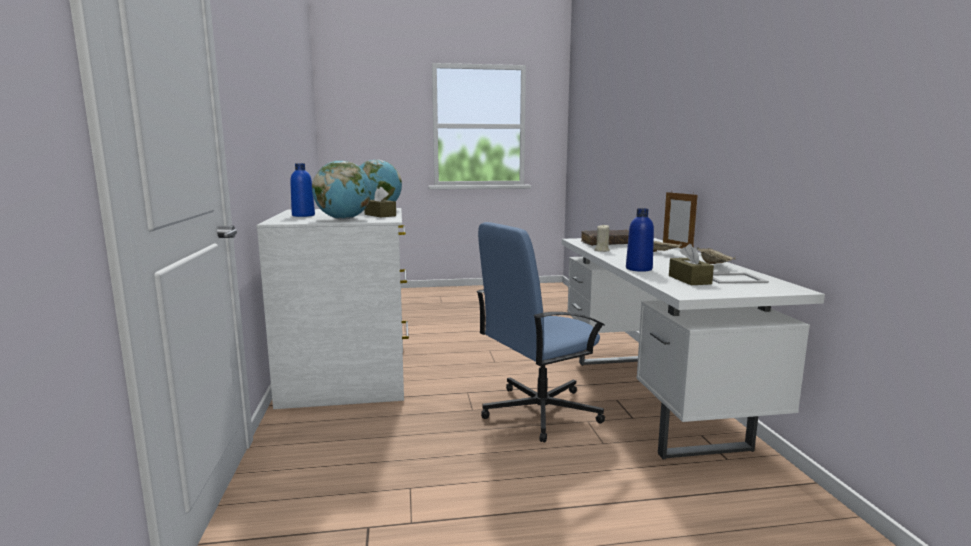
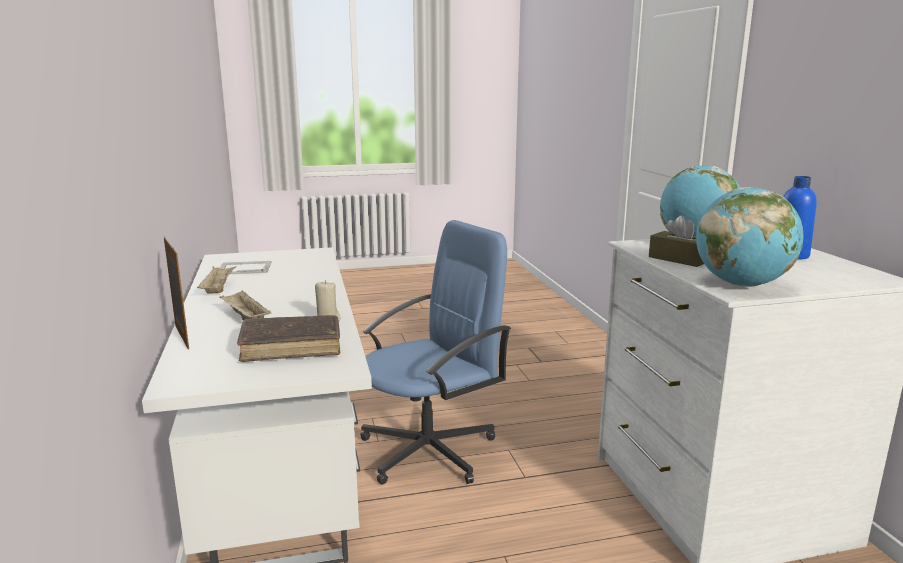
camera: 175 degrees right, 5 degrees up
(639, 269) = (321, 279): blue bottle -> none
(689, 280) = (291, 265): brown tissue box -> none

